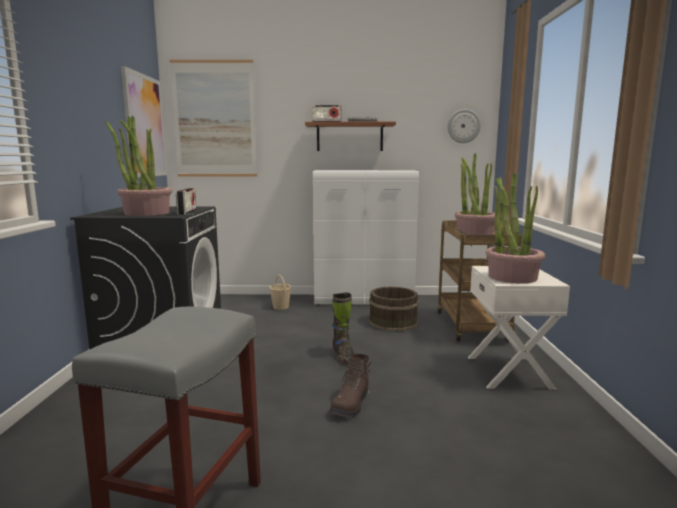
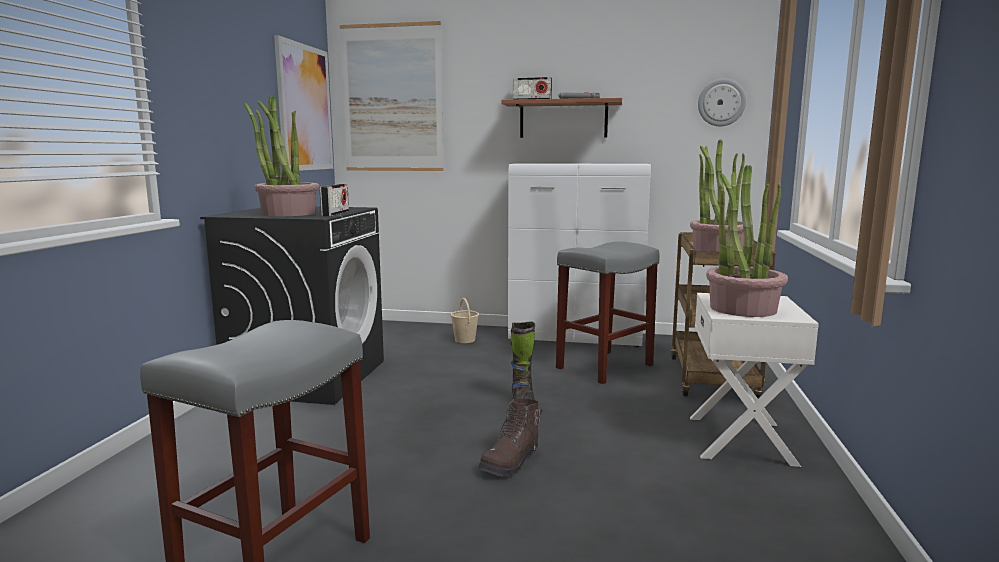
camera: 10 degrees right, 0 degrees up
(392, 322) = (604, 367): brown bucket -> grey stool

